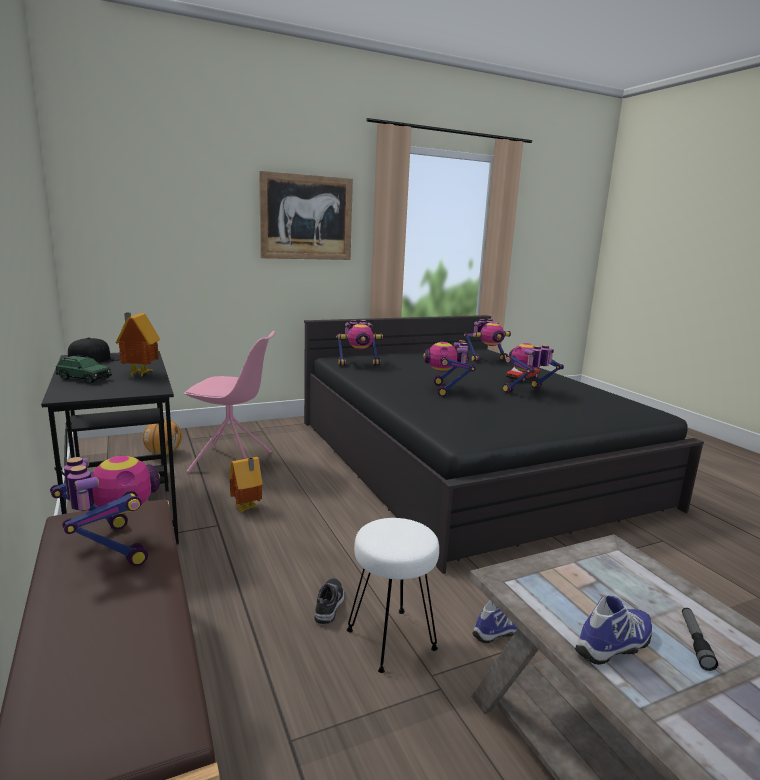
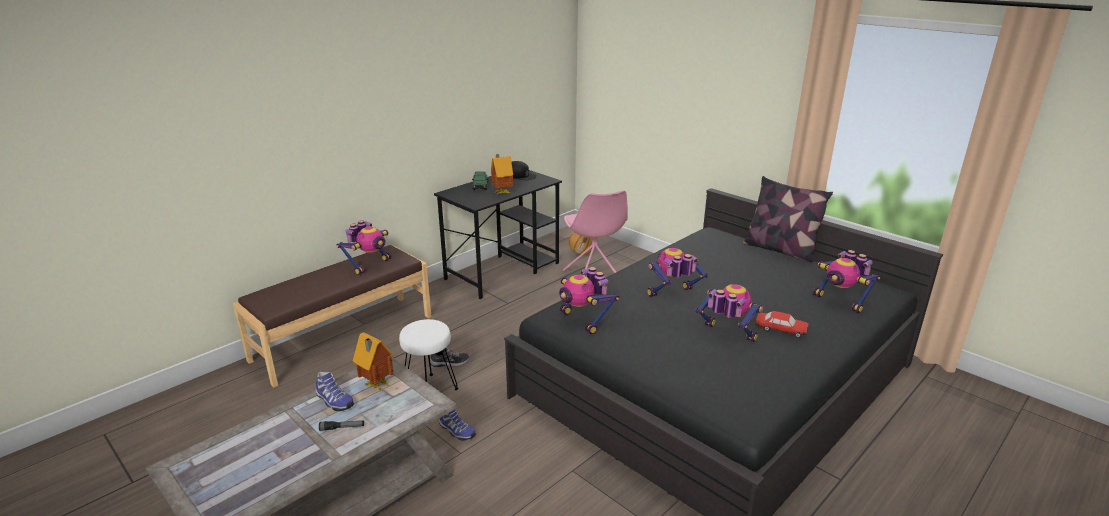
camera: 70 degrees right, 10 degrees up
(247, 509) = (534, 305): toy house -> toy house (376, 385)
(306, 217) = (742, 89): picture -> none
(358, 364) = (707, 245): toy robot -> toy robot (584, 320)
(391, 352) = (780, 250): none -> pillow

